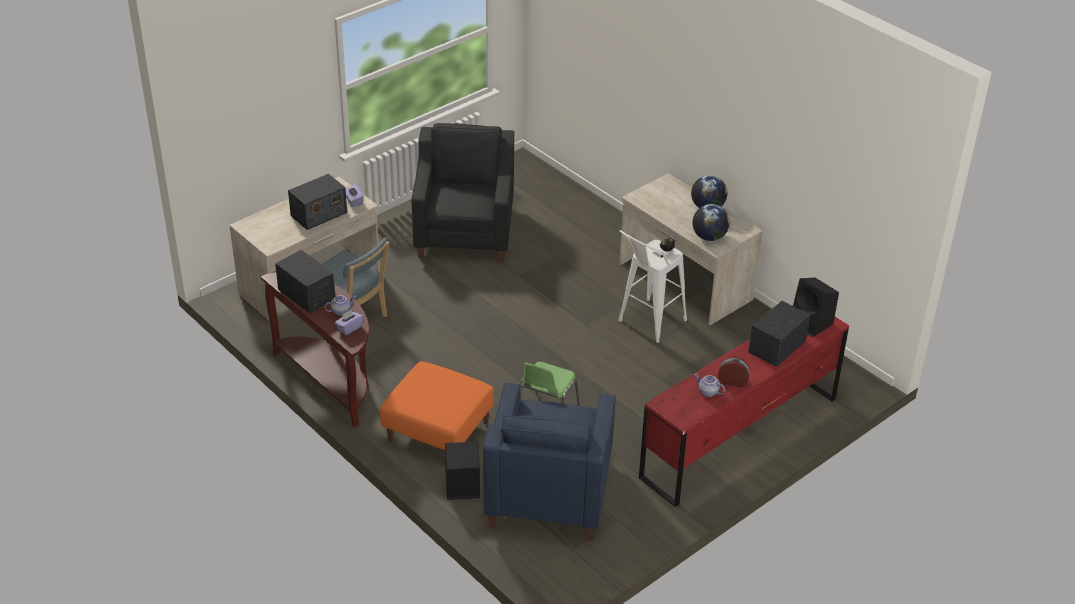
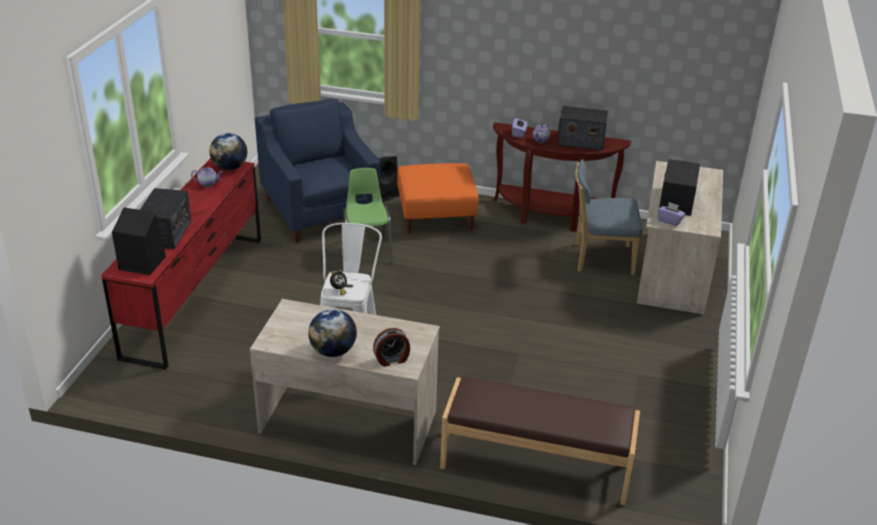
camera: 145 degrees right, 5 degrees down
(465, 232) = (623, 376): black armchair -> none
(588, 211) = (536, 465): none -> brown bench
(709, 237) = (305, 317): globe -> globe (230, 168)
(733, 381) = (191, 196): alarm clock -> alarm clock (392, 359)

